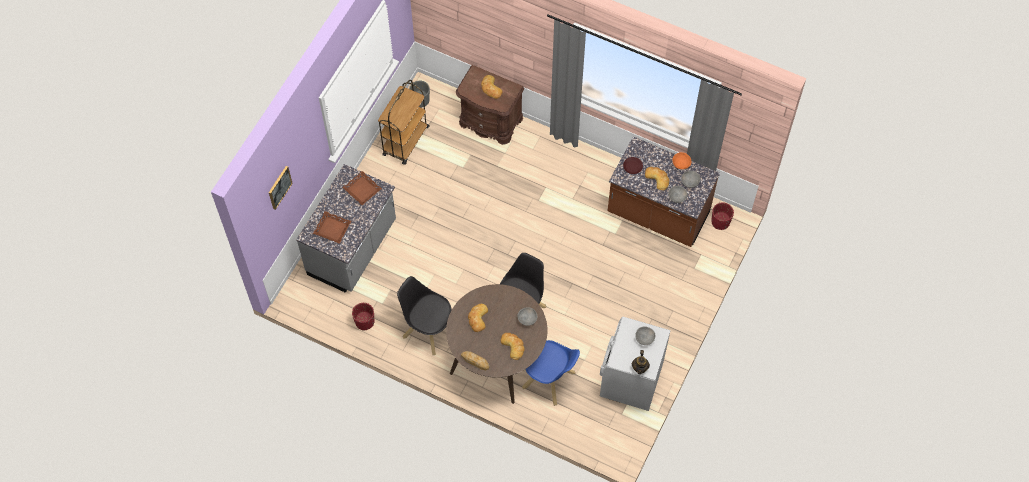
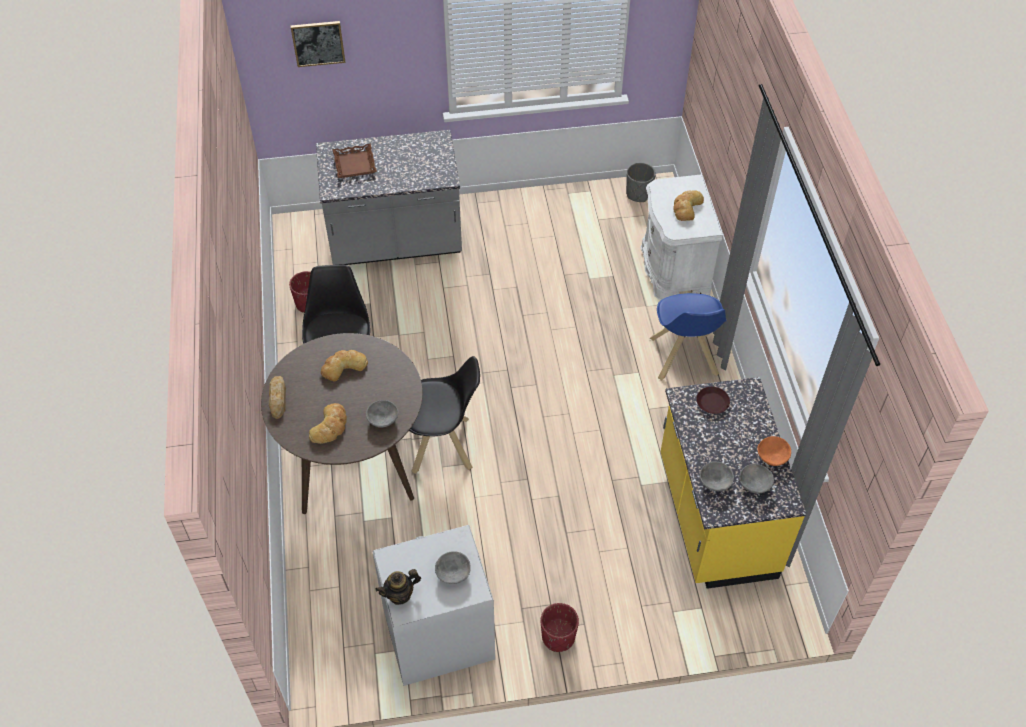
camera: 55 degrees right, 10 degrees down
(362, 190) = (429, 161): brown tray -> none
(405, 142) = (573, 210): brown cart -> none
(490, 123) = (672, 269): brown nightstand -> white nightstand
(550, 381) = (365, 536): blue chair -> blue chair (684, 358)
(657, 178) = (722, 442): bread -> none
(658, 214) = (714, 517): brown counter -> yellow counter
(720, 222) = (774, 602): red planter -> red planter (558, 637)

